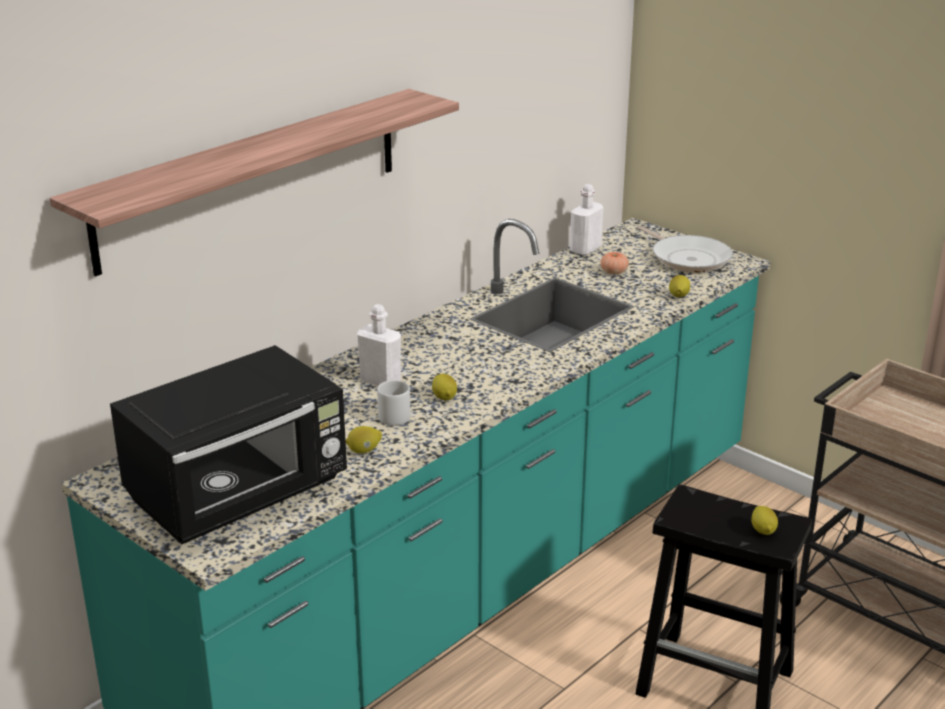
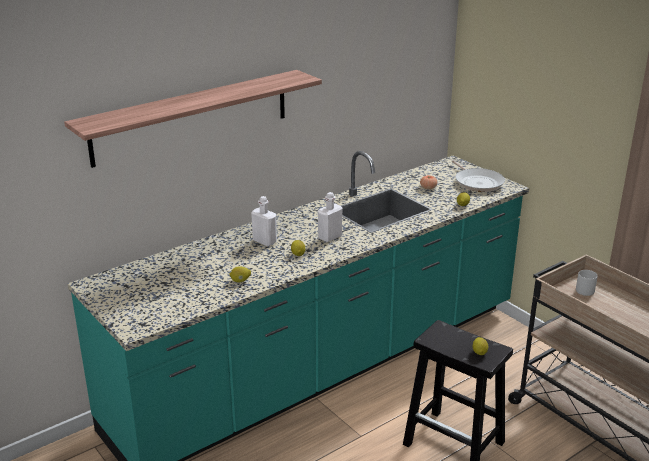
camera: 10 degrees right, 0 degrees up
(240, 494) = (162, 299): black microwave -> none
(393, 416) = (264, 262): grey mug -> grey mug (584, 289)
(585, 249) = (416, 172): white bottle -> white bottle (330, 237)

